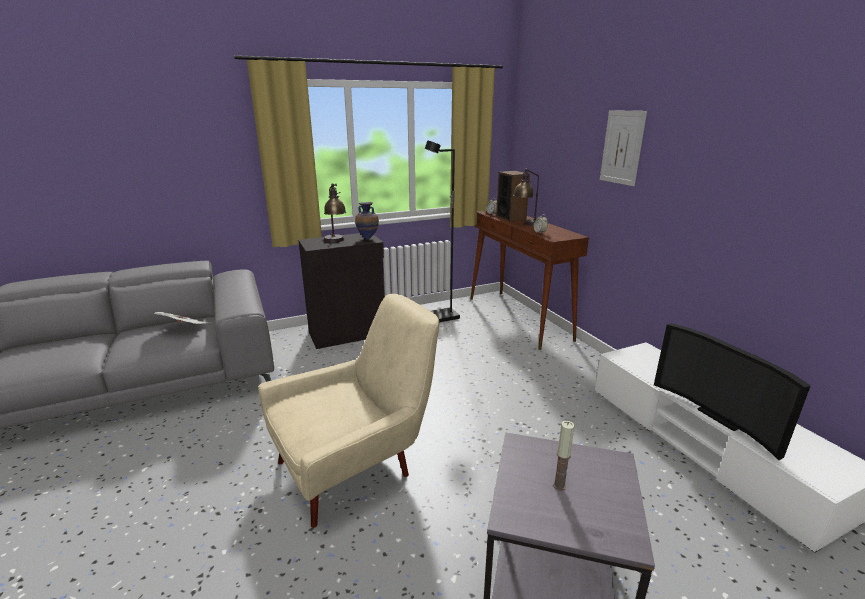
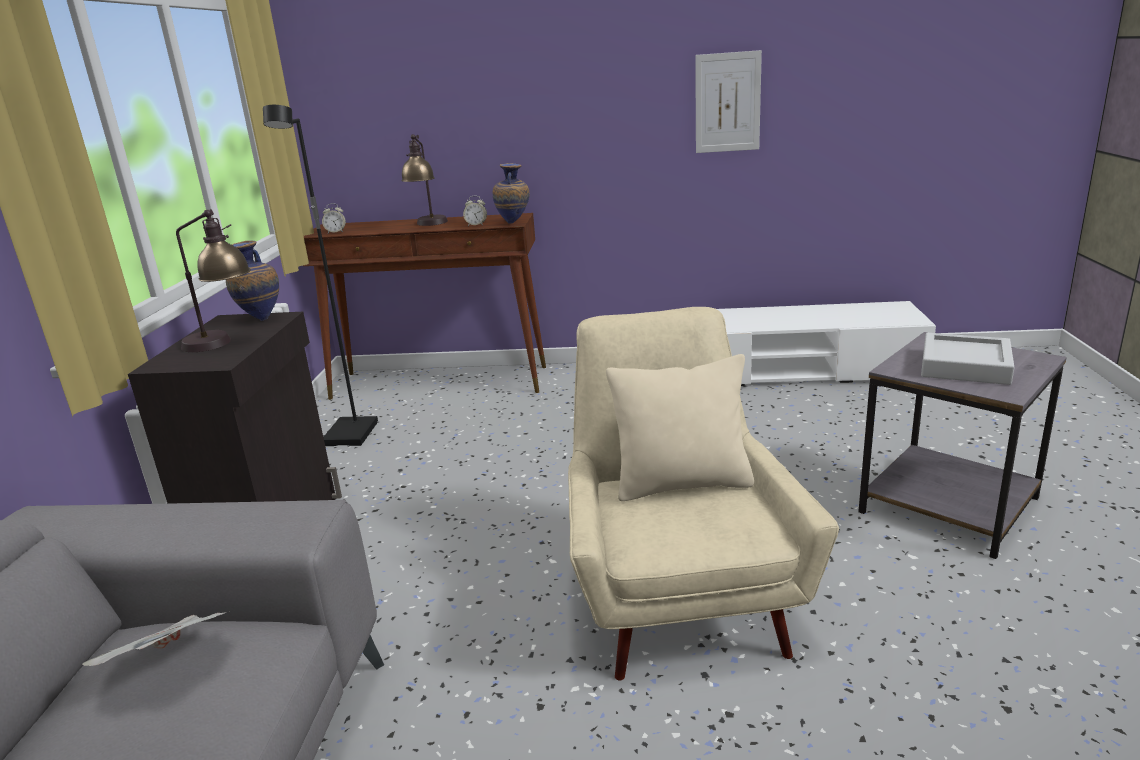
camera: 60 degrees left, 0 degrees up
(353, 403) = (682, 484): none -> beige pillow
(511, 218) = (380, 227): speaker -> none
(554, 238) = (514, 223): none -> vase
(559, 485) = (965, 366): candle -> grey tray
(622, 147) = (550, 79): picture -> picture (727, 102)
(721, 416) = (810, 323): television -> none

